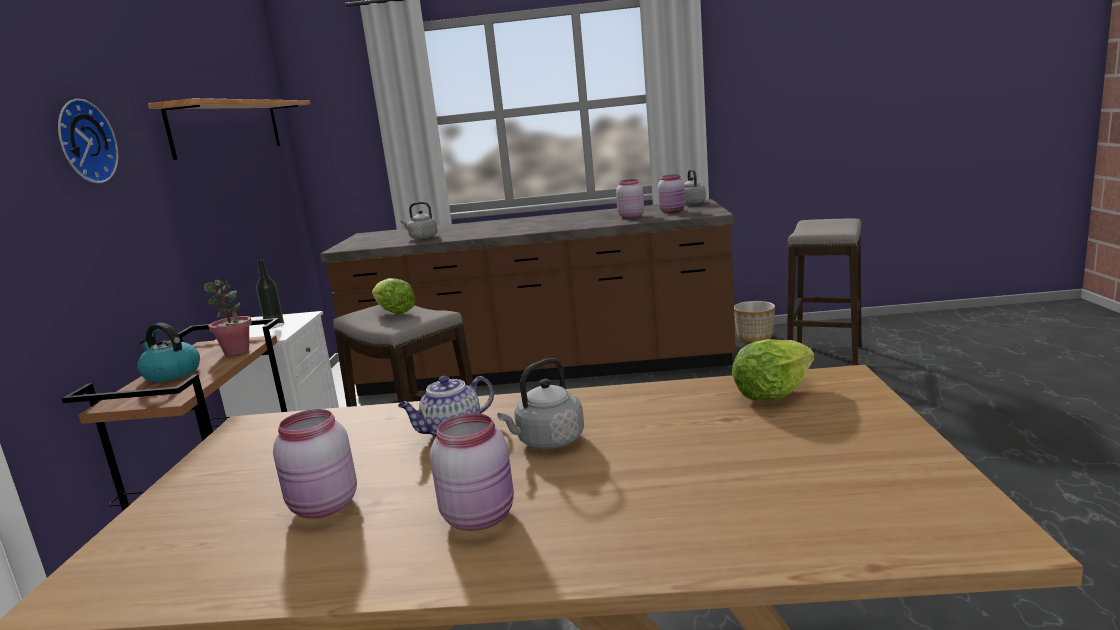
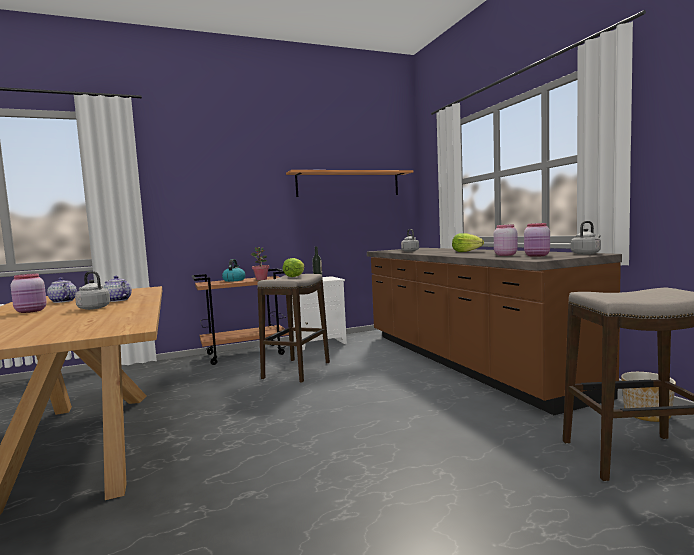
camera: 65 degrees right, 10 degrees down
(82, 142) = (239, 187): wall clock -> none
(322, 507) = (62, 301): pink jar -> teapot
(772, 394) = (117, 322): lettuce -> lettuce (466, 252)

